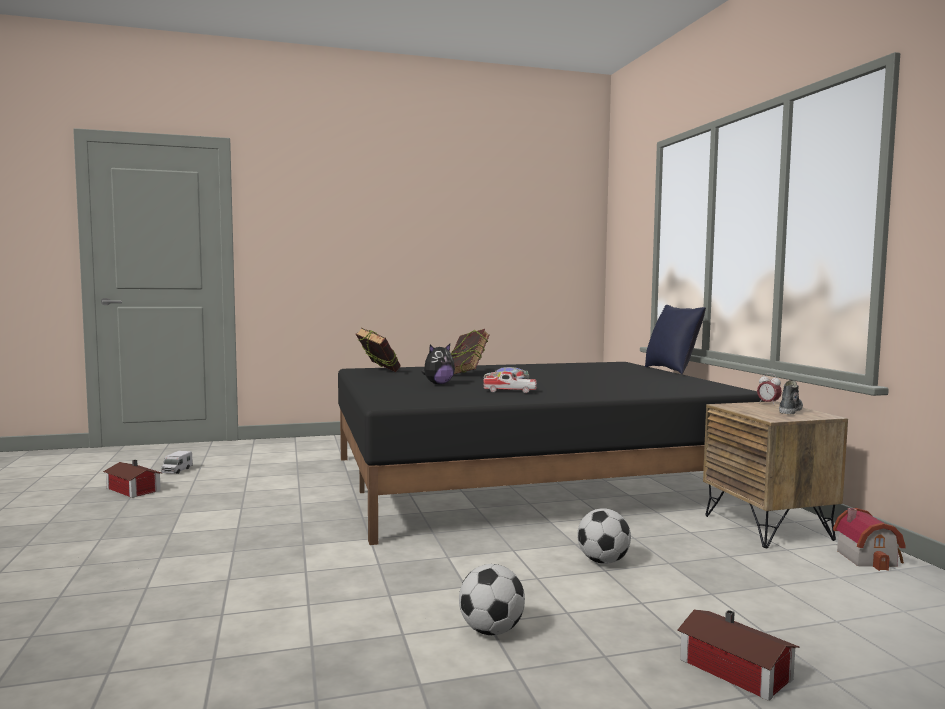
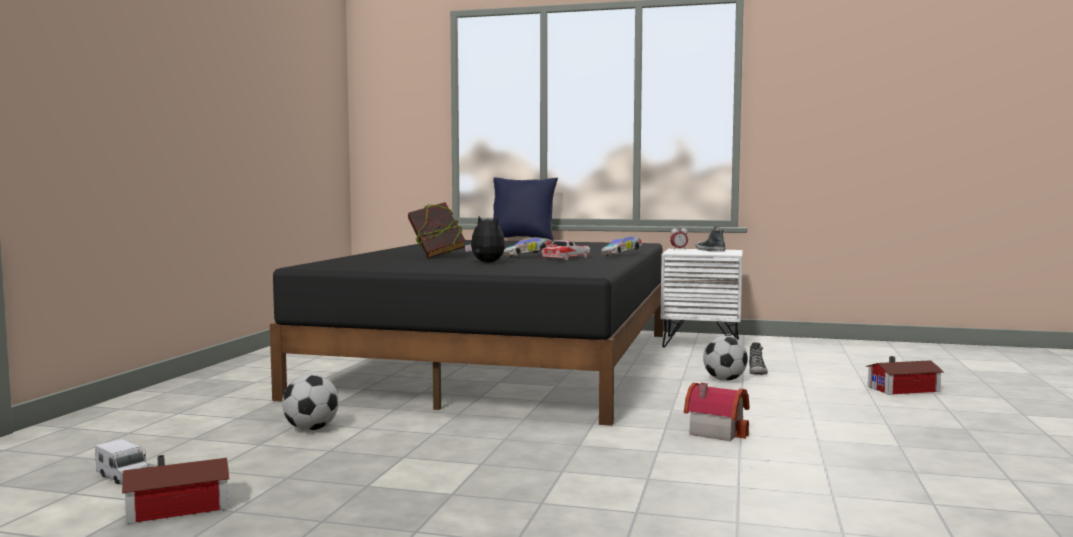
camera: 60 degrees left, 0 degrees up
(378, 372) = (353, 265): book -> none
(438, 384) = (486, 263): plush toy -> plush toy turned 45 degrees counterclockwise
(492, 630) = (826, 420): football -> football (311, 429)
(578, 396) = (622, 255): none -> toy car
(669, 571) = (757, 372): none -> shoe
(768, 527) = (701, 343): brown nightstand -> white nightstand
(869, 558) = (771, 341): toy house -> toy house (716, 431)

